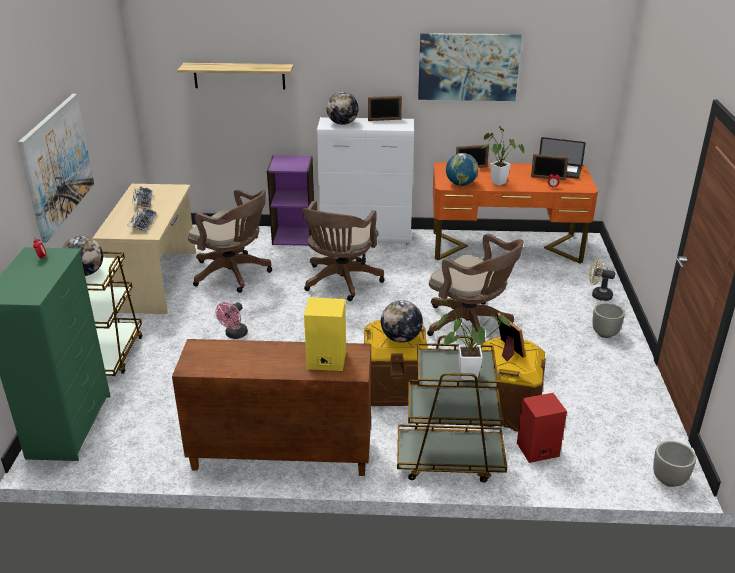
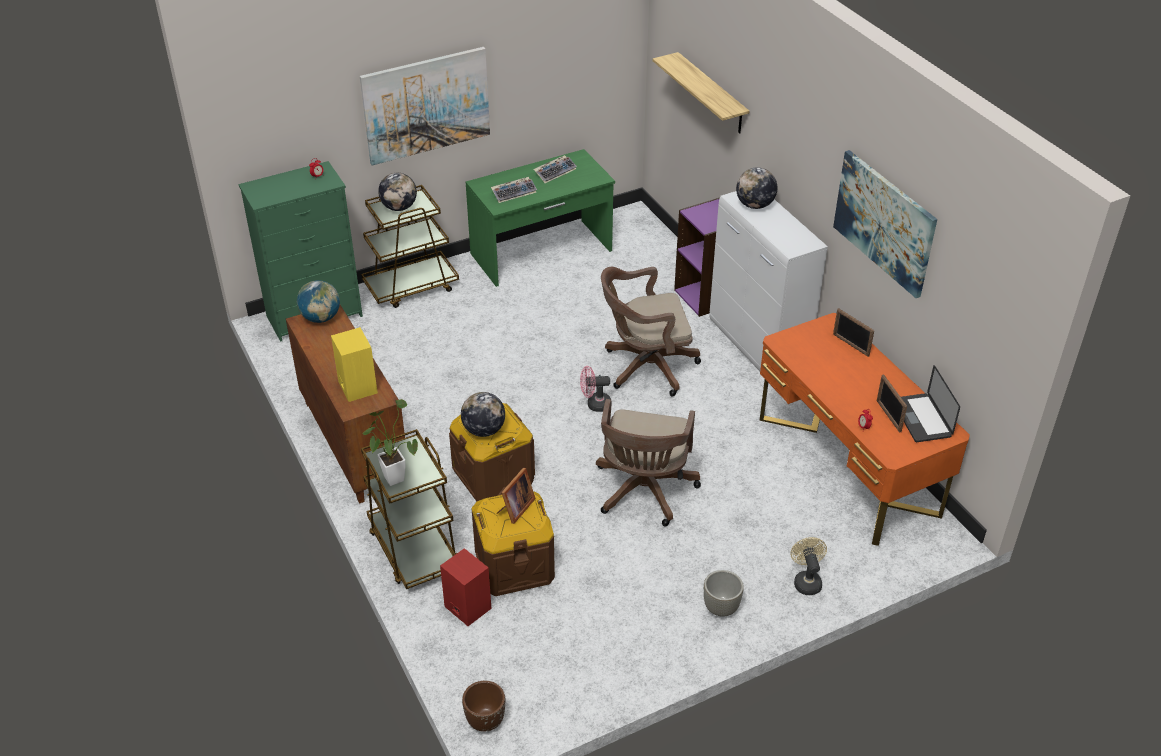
camera: 60 degrees right, 10 degrees up
(155, 280) = (542, 253): beige desk -> green desk
(234, 274) = (595, 293): brown office chair -> none
(234, 335) = (496, 341): pink fan -> pink fan (594, 404)
(384, 120) = (798, 228): picture frame -> none
(461, 184) = (794, 352): globe -> globe (321, 318)
(496, 182) = (831, 377): potted plant -> none
(669, 480) = (485, 721): grey planter -> brown planter

